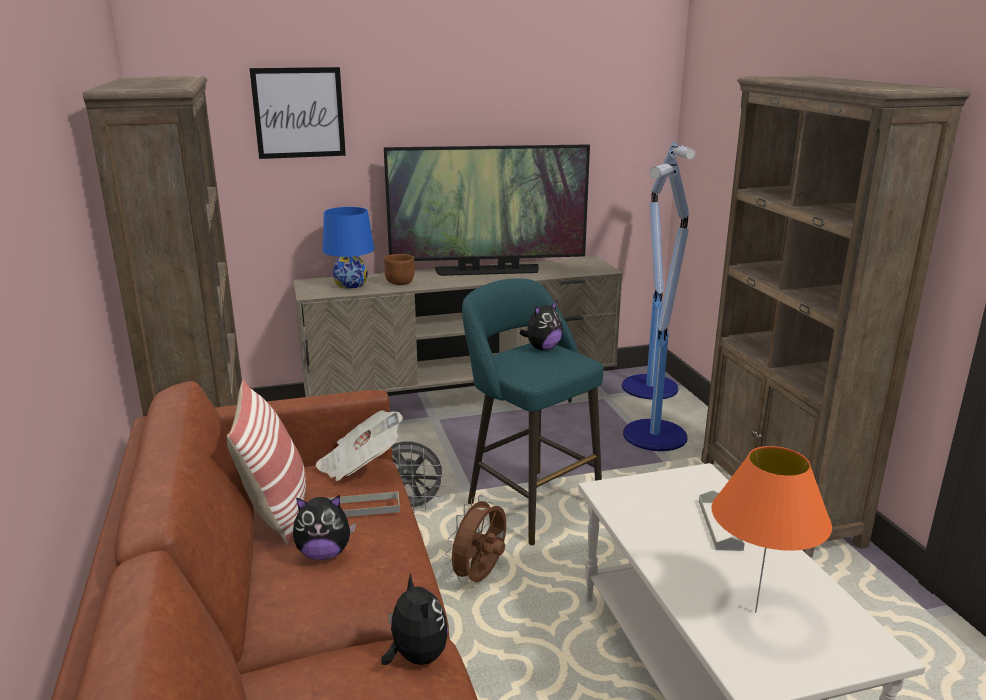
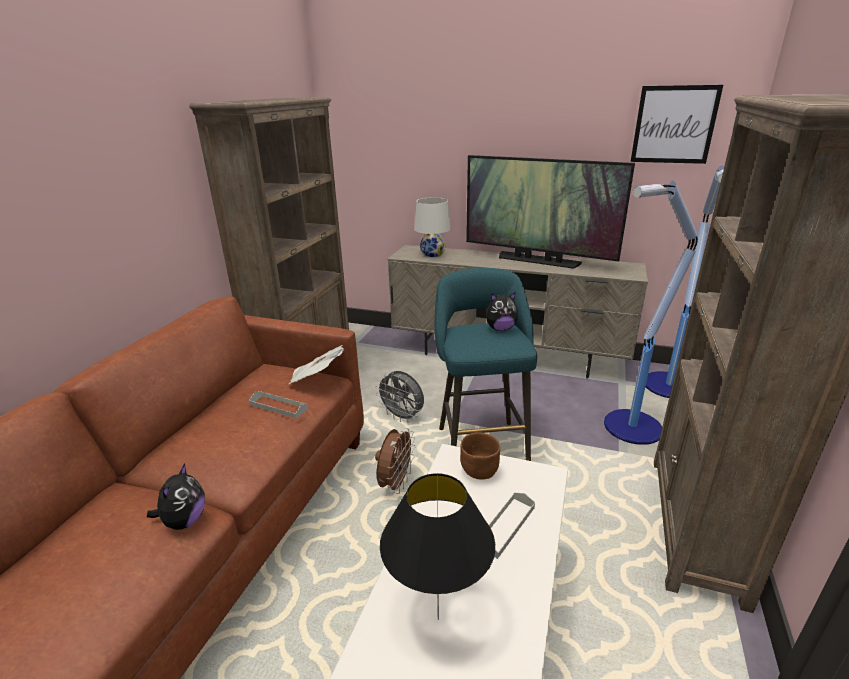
camera: 35 degrees right, 5 degrees up
(276, 510) = (243, 391): pillow -> none
(299, 113) = (416, 126): picture -> picture (674, 125)
(324, 553) = (227, 429): plush toy -> none
(351, 284) = (433, 254): blue table lamp -> white table lamp
(400, 283) = (464, 259): brown bowl -> brown bowl (479, 473)
(480, 577) = (396, 484): brown fan -> brown fan turned 135 degrees clockwise
(755, 612) = (437, 618): orange table lamp -> black table lamp

